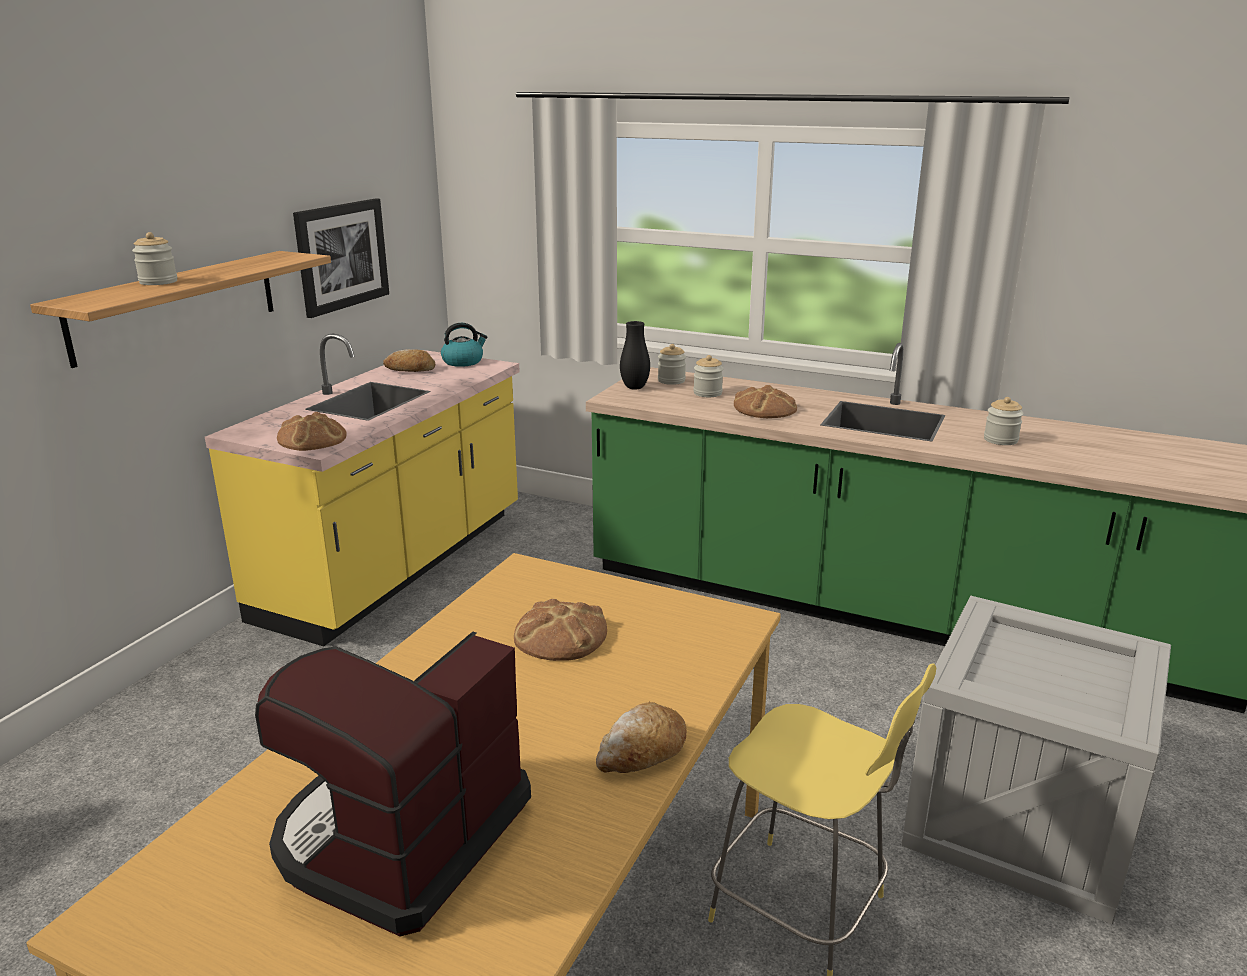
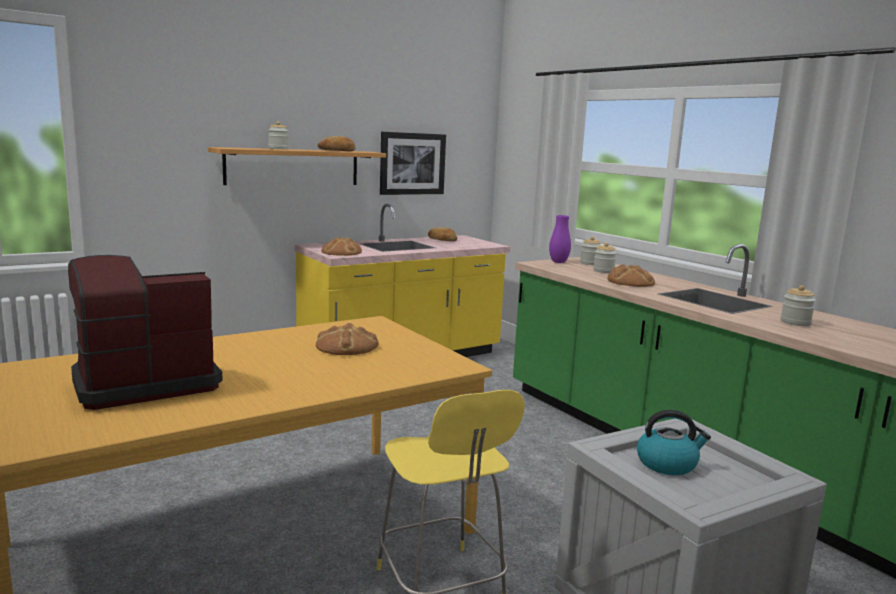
camera: 30 degrees right, 10 degrees down
(463, 362) = (478, 241): kettle -> kettle (667, 464)
(634, 388) = (558, 262): black vase -> purple vase
(641, 752) = (304, 392): bread -> bread (337, 150)

